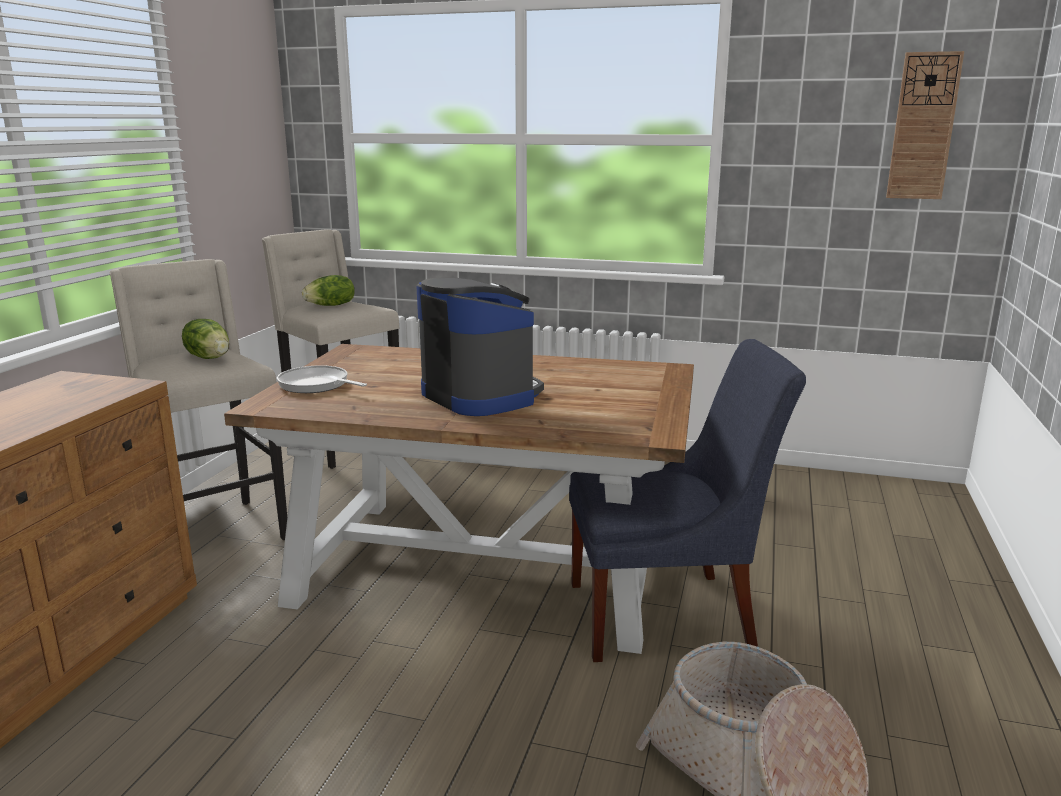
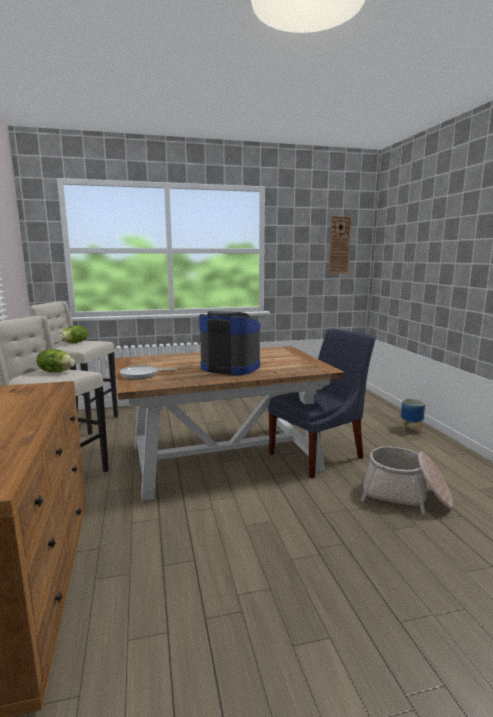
camera: 30 degrees left, 5 degrees down
(965, 620) = (410, 429): none -> planter

